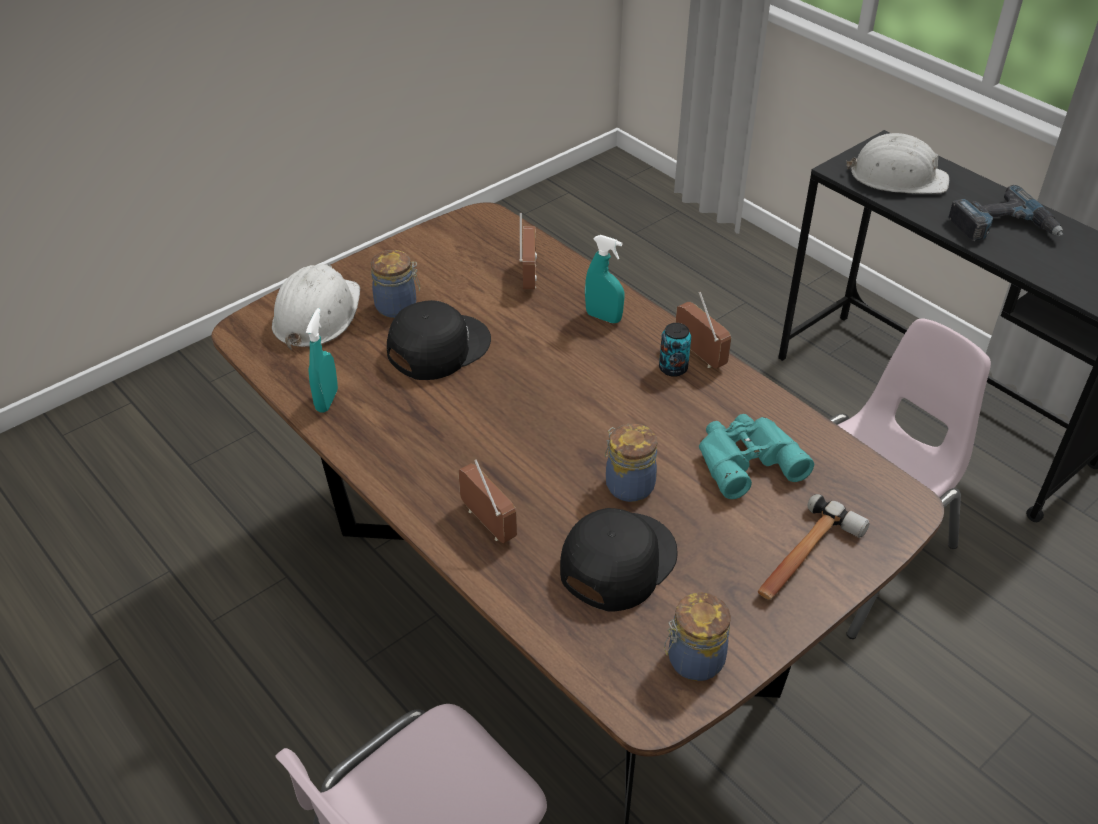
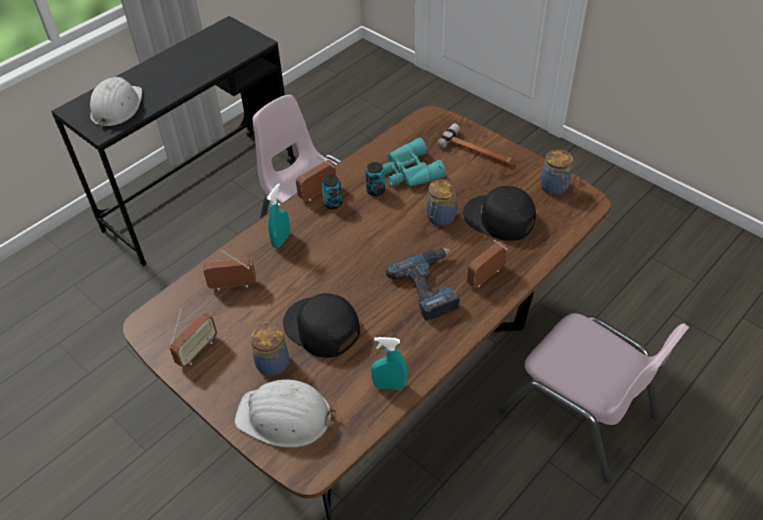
camera: 95 degrees left, 5 degrees up
(433, 252) = (197, 351): none -> radio
(700, 416) = (375, 190): none -> can
(1002, 227) = (180, 70): power drill -> power drill (431, 287)

